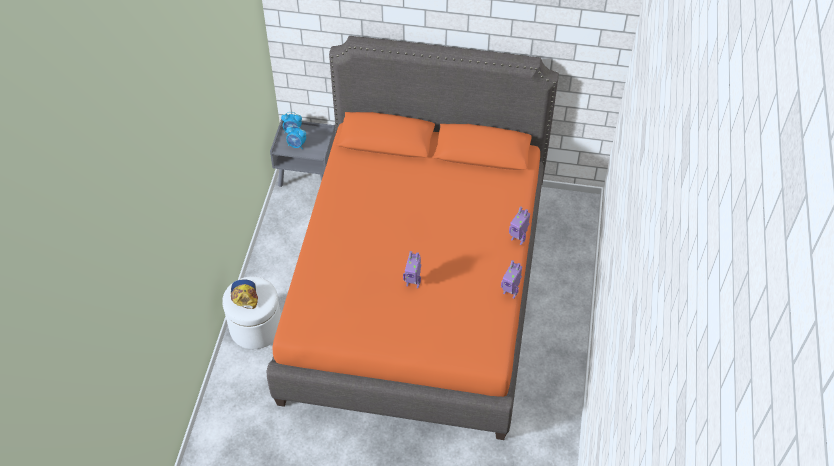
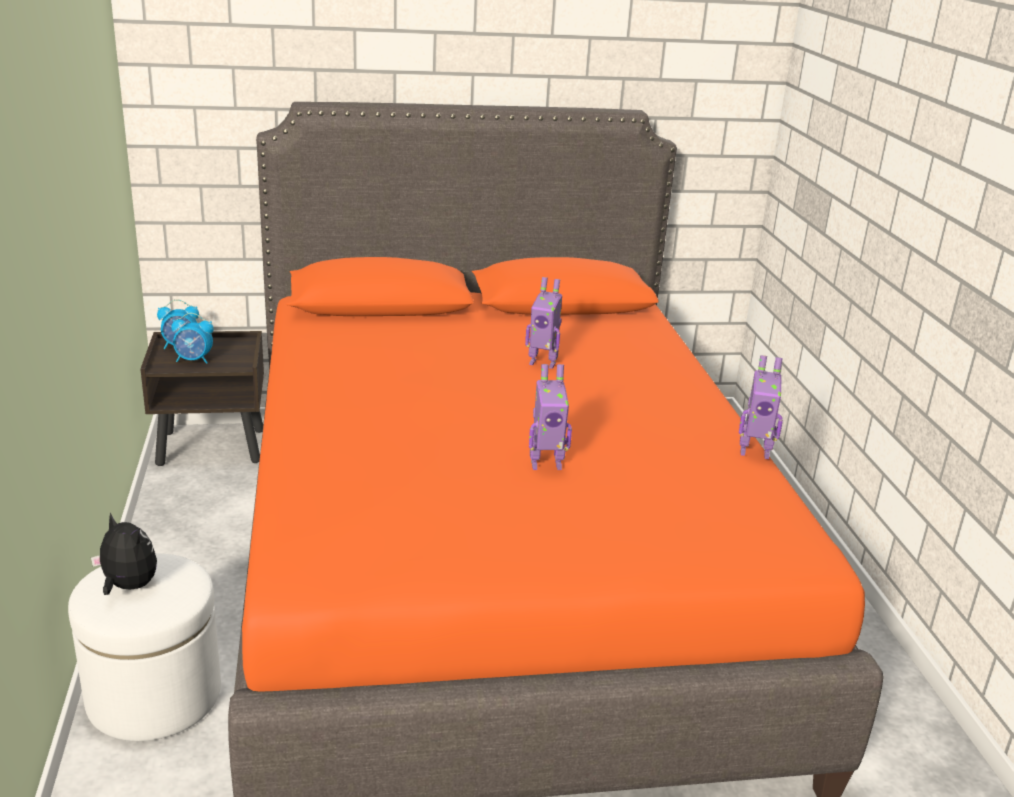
camera: 20 degrees left, 25 degrees down
(244, 295) = (127, 586): cap -> plush toy
(308, 176) = (213, 447): grey nightstand -> brown nightstand
(518, 239) = (706, 385): toy robot -> toy robot (543, 363)

